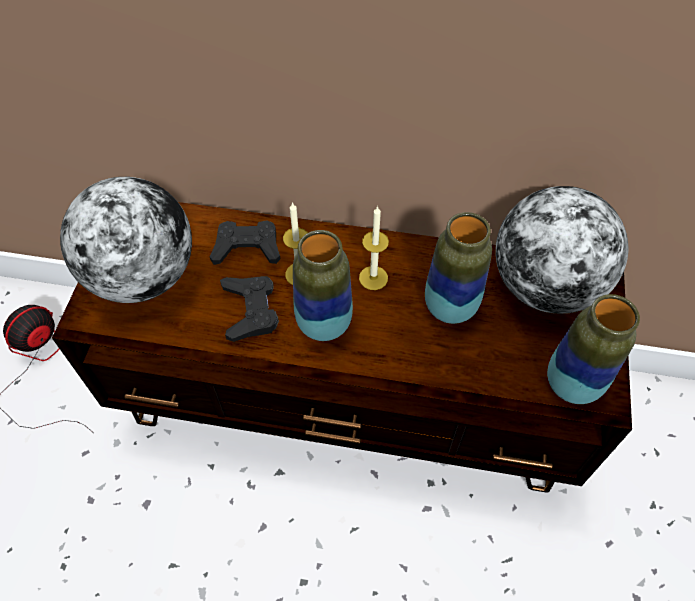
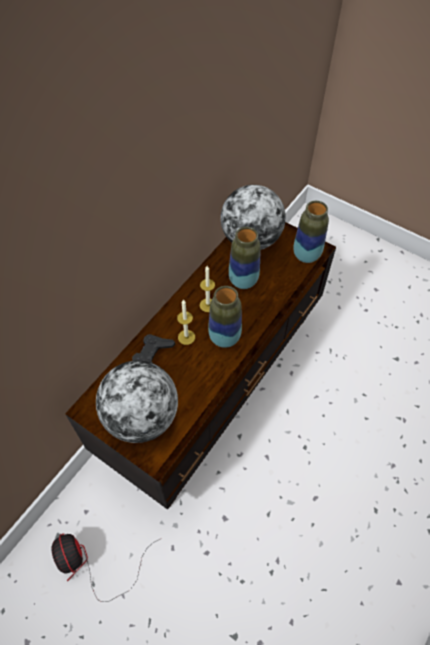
camera: 65 degrees left, 0 degrees up
(250, 310) = (197, 369): black game controller -> none

